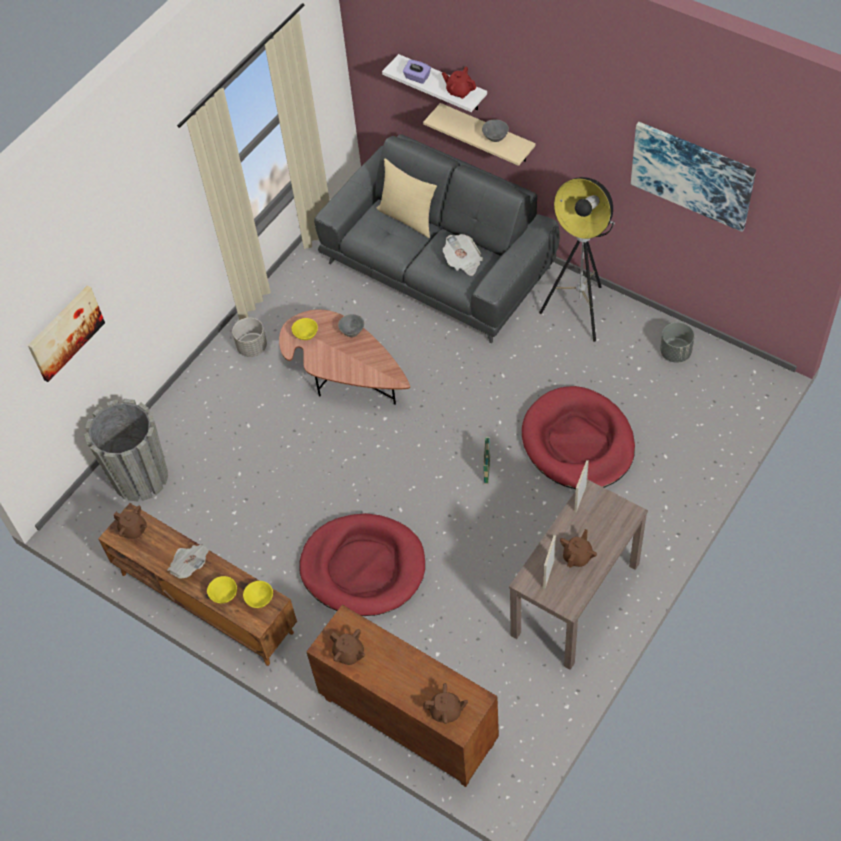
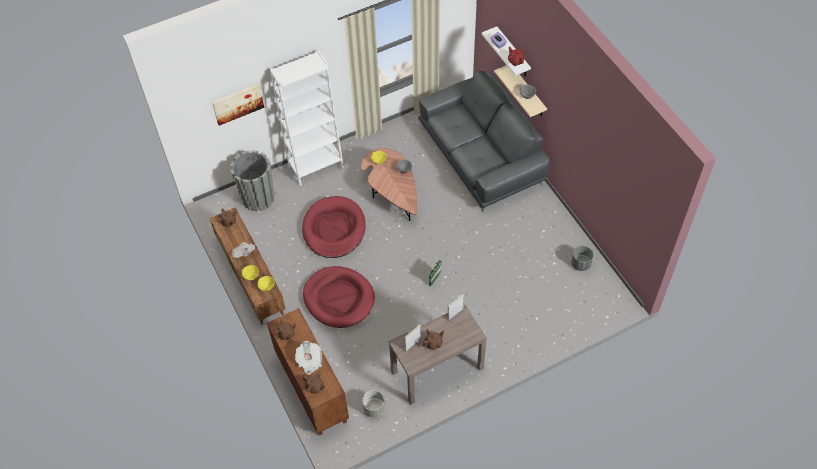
camera: 25 degrees right, 0 degrees up
(202, 389) = (316, 166): none -> white bookcase
(252, 347) = (355, 155): grey planter -> grey planter (374, 408)
(408, 217) = (472, 121): beige pillow -> none
(463, 262) = (485, 158): newspaper -> newspaper (309, 361)
(578, 442) = (493, 287): red dog bed -> red dog bed (334, 229)
(579, 312) = (542, 216): floor lamp -> none
(692, 175) = (611, 164): picture -> none

